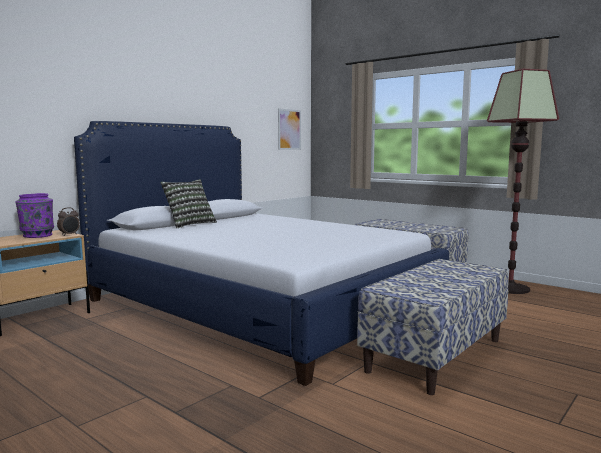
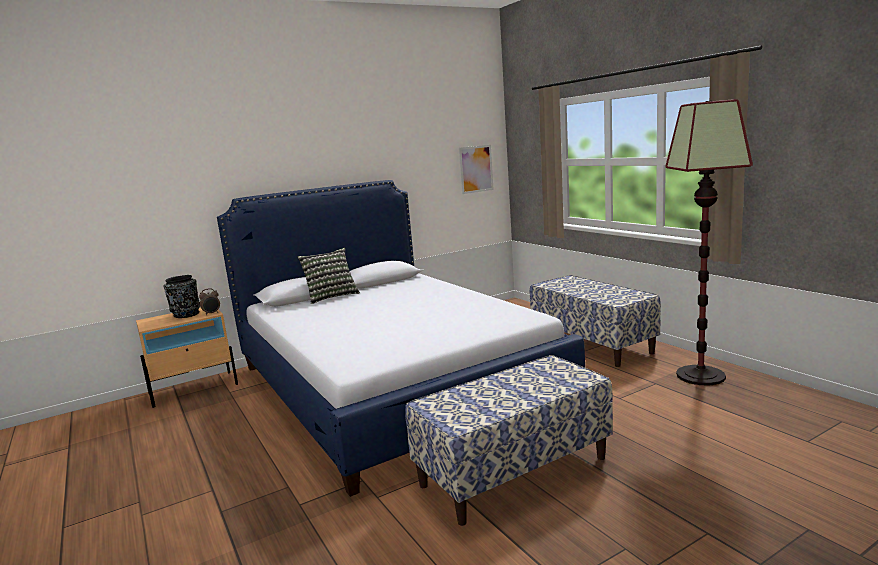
camera: 20 degrees right, 5 degrees up
(37, 235) = (186, 314): purple vase -> black vase

